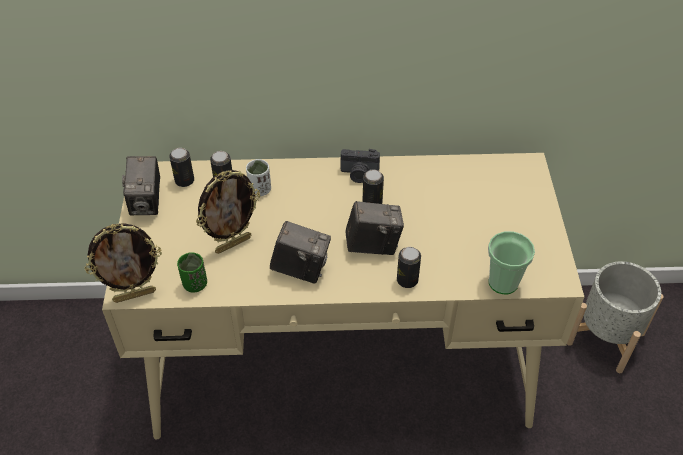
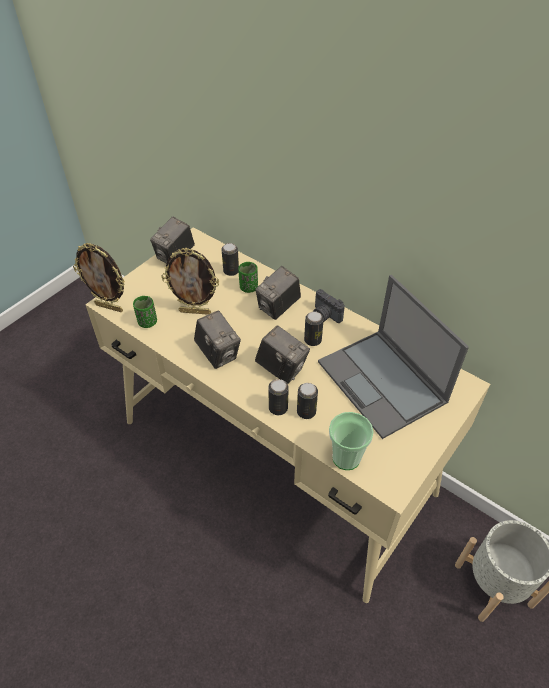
camera: 40 degrees right, 0 degrees up
(184, 181) = (210, 256): can -> can (306, 412)
(260, 190) = (248, 287): white cup -> green cup
(309, 192) = (278, 307): none -> camera
(467, 203) = (382, 383): none -> laptop

